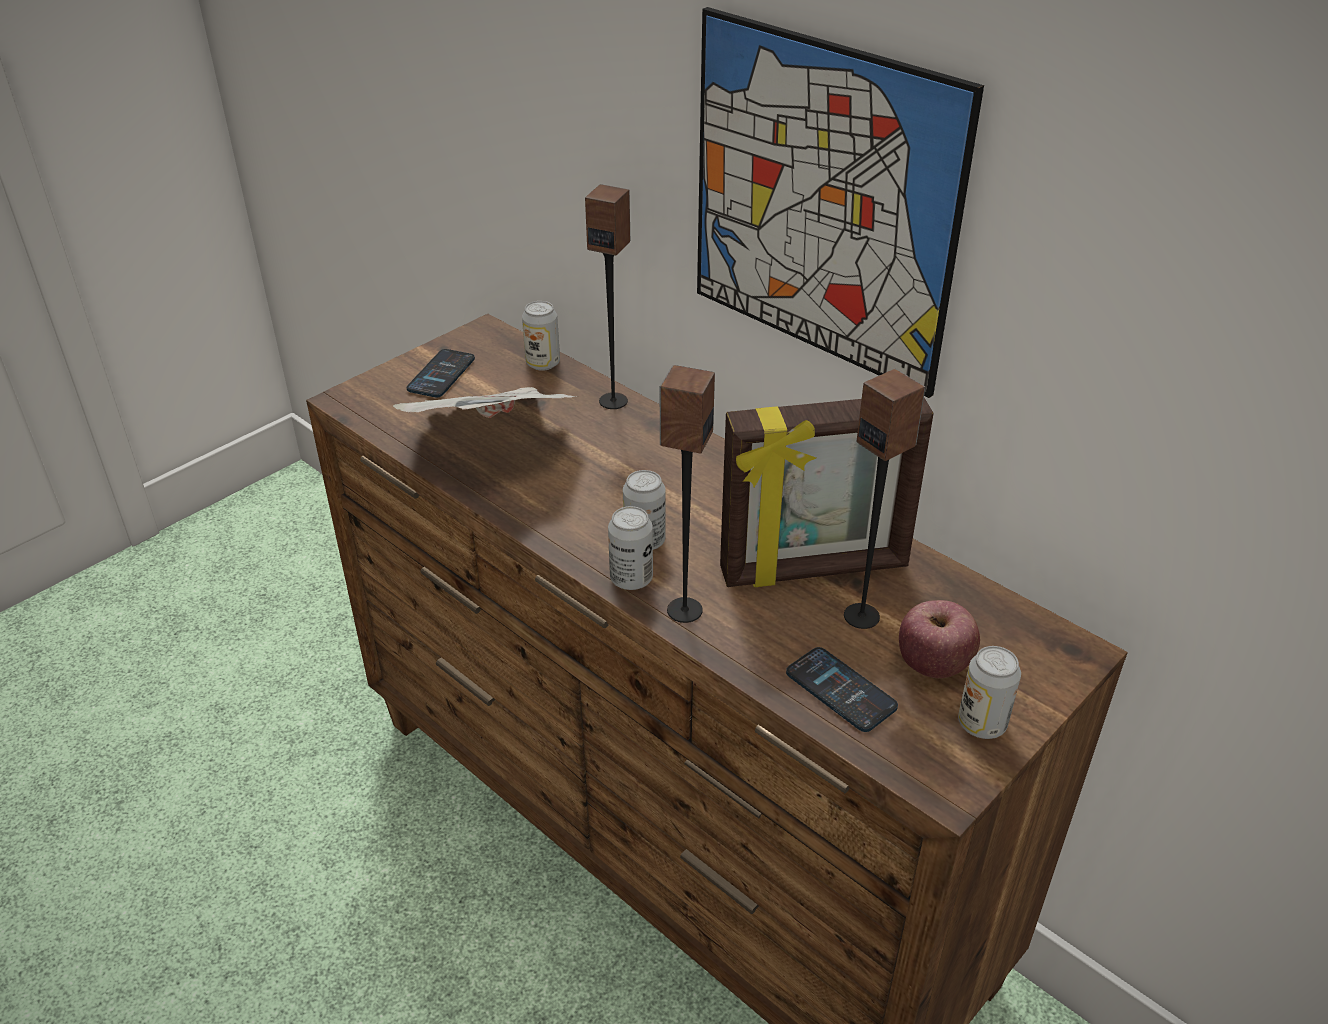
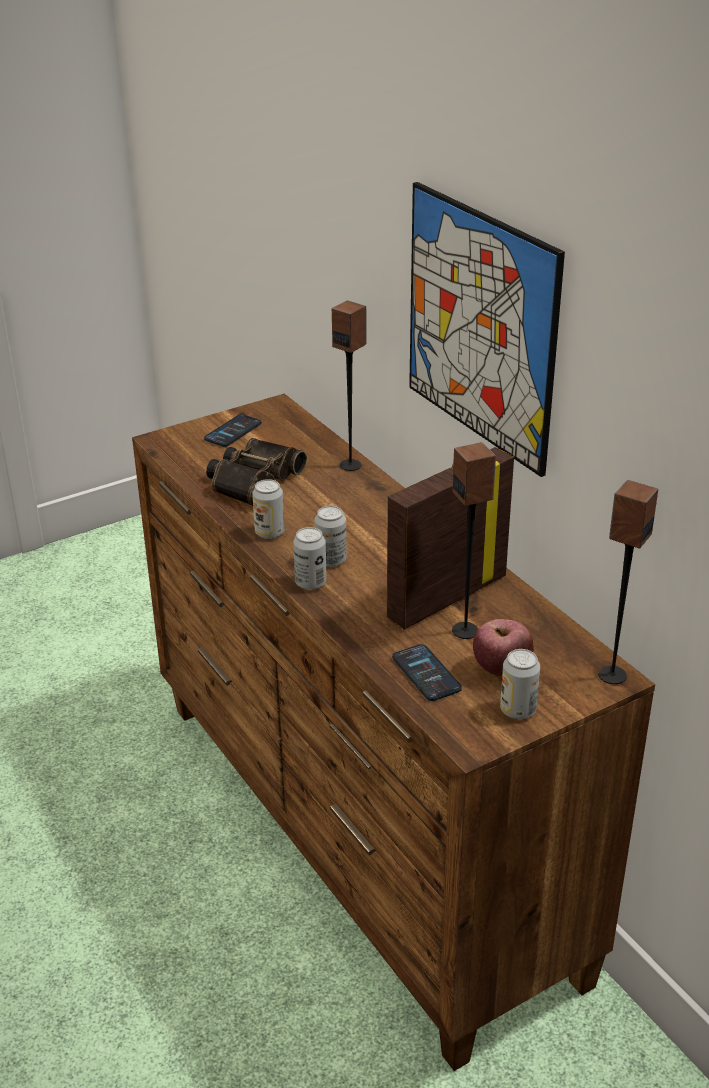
camera: 15 degrees right, 5 degrees down
(494, 440) = (253, 480): newspaper -> binoculars
(543, 363) = (310, 433): can -> can (269, 532)
(684, 610) = (338, 607): speaker -> speaker (611, 675)
(814, 570) = (445, 597): picture frame -> picture frame turned 135 degrees clockwise

